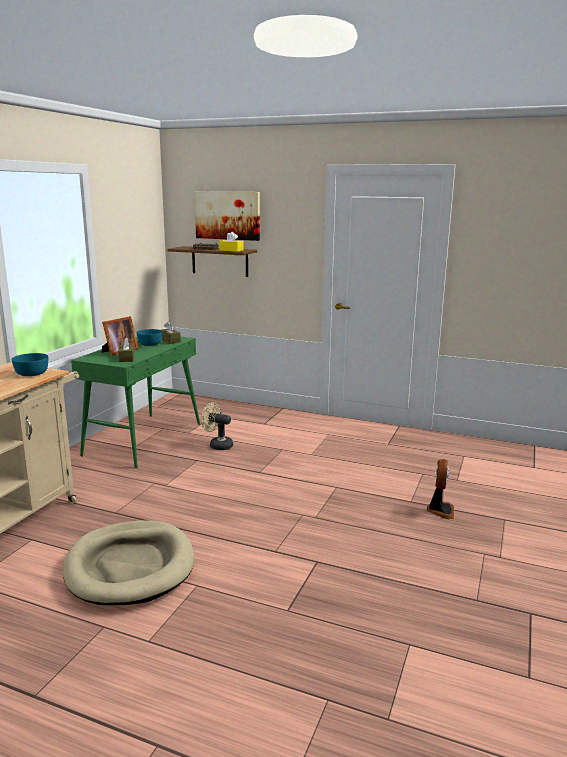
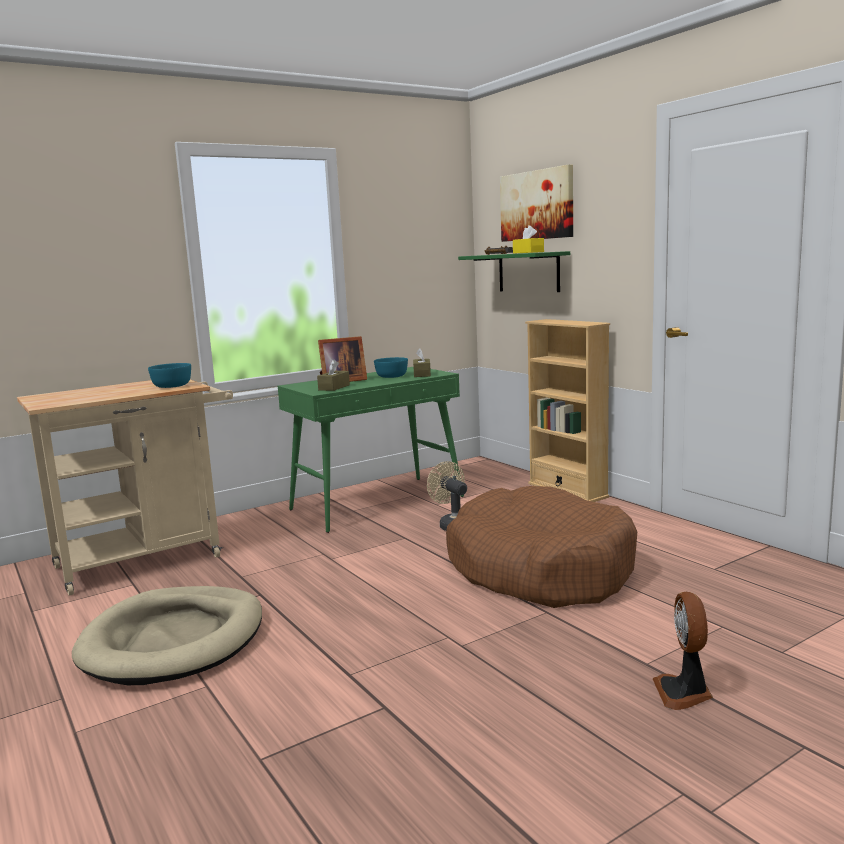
camera: 35 degrees right, 5 degrees down
(220, 261) = (528, 272): brown shelf -> green shelf
(260, 409) = (567, 490): none -> beige bookcase
(303, 463) = (539, 569): none -> brown dog bed
(440, 510) = (684, 693): fan -> fan turned 135 degrees clockwise

